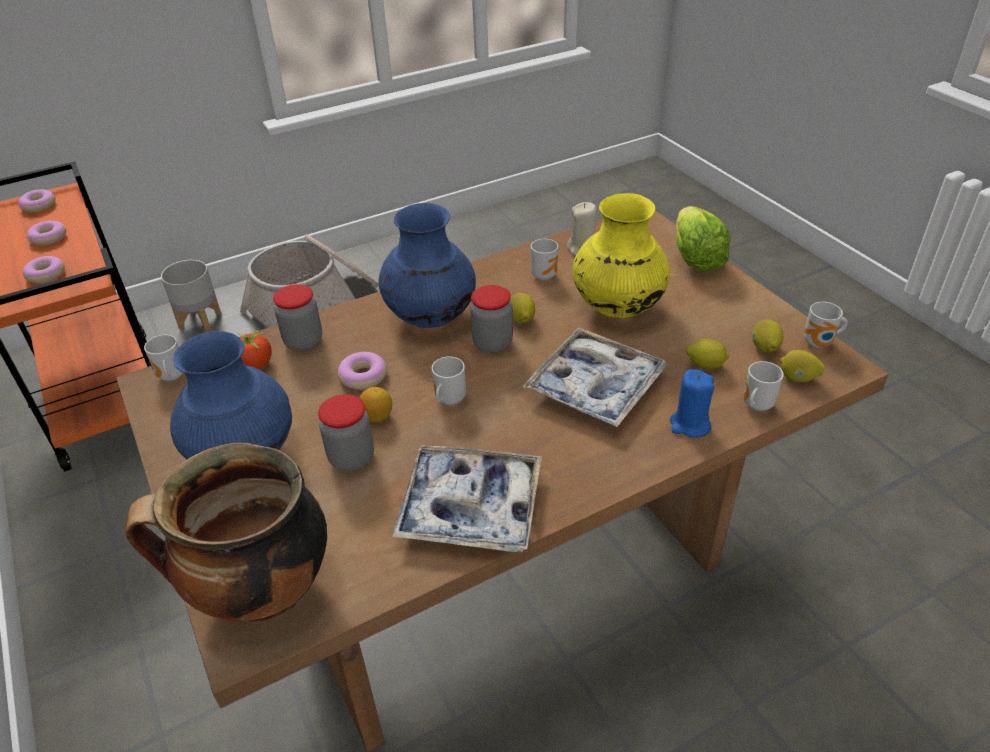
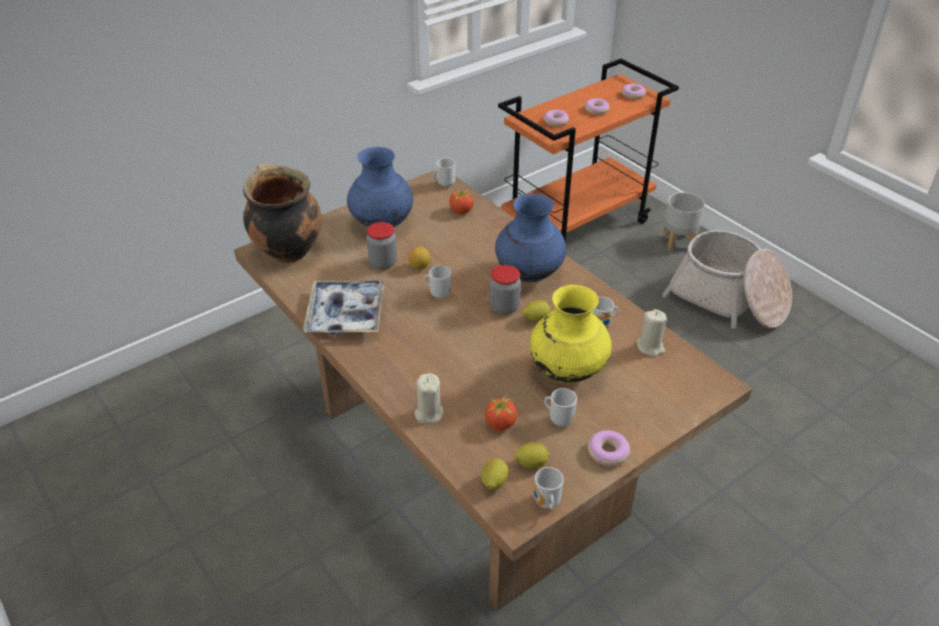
camera: 80 degrees right, 0 degrees up
(303, 342) = (488, 224): jar -> none
(363, 376) = (457, 254): donut -> donut (608, 452)
(595, 386) = (464, 362): tray -> none
(689, 425) = (428, 413): blue candle -> beige candle
(695, 259) = (659, 422): lettuce -> none
(705, 365) = (500, 424): lemon -> tomato
(755, 405) = (455, 452): mug -> mug (560, 419)

